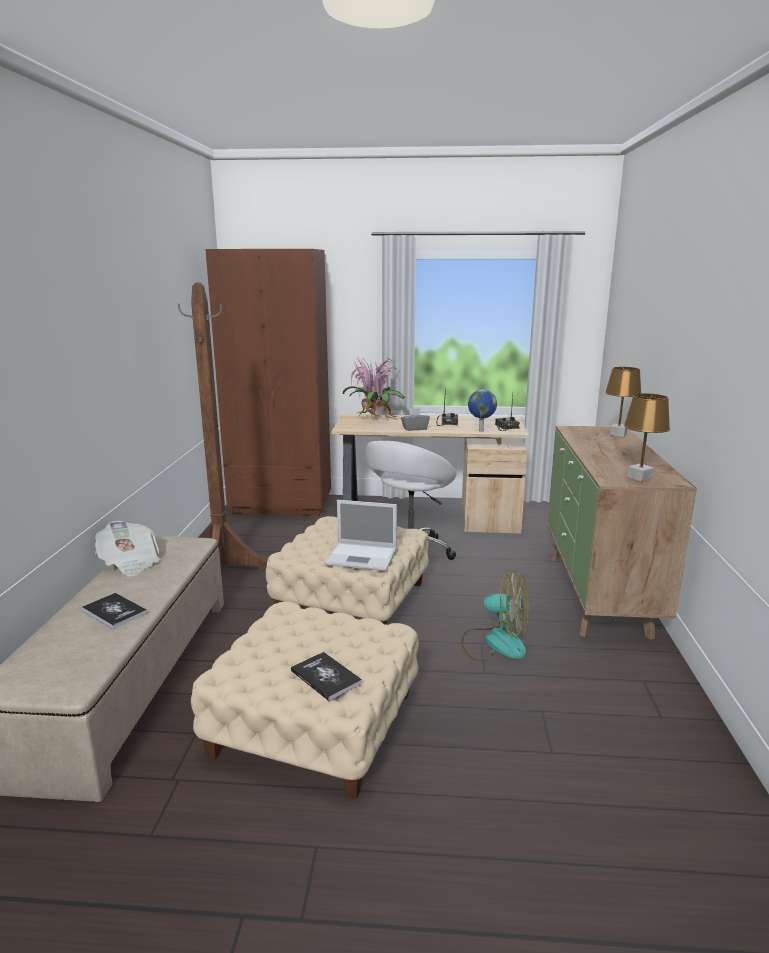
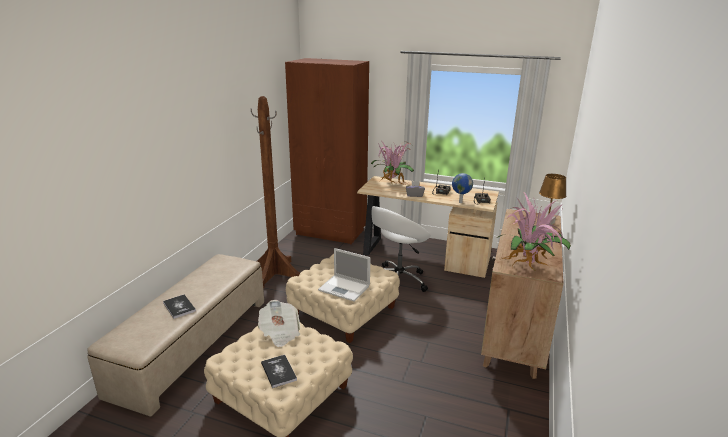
camera: 15 degrees right, 5 degrees up
(129, 563) = (202, 273): newspaper -> newspaper (280, 333)
(495, 643) = (420, 360): fan -> none
(640, 477) = (528, 267): brown table lamp -> potted plant

